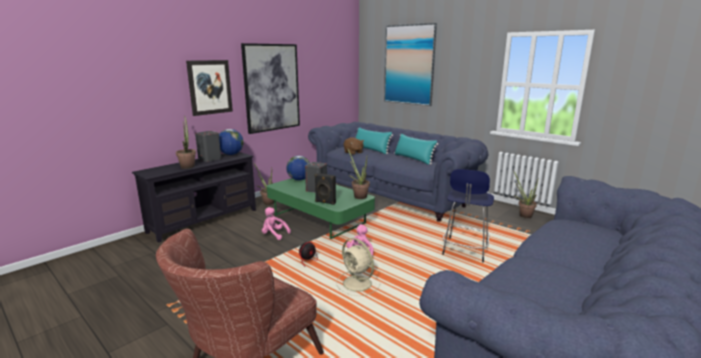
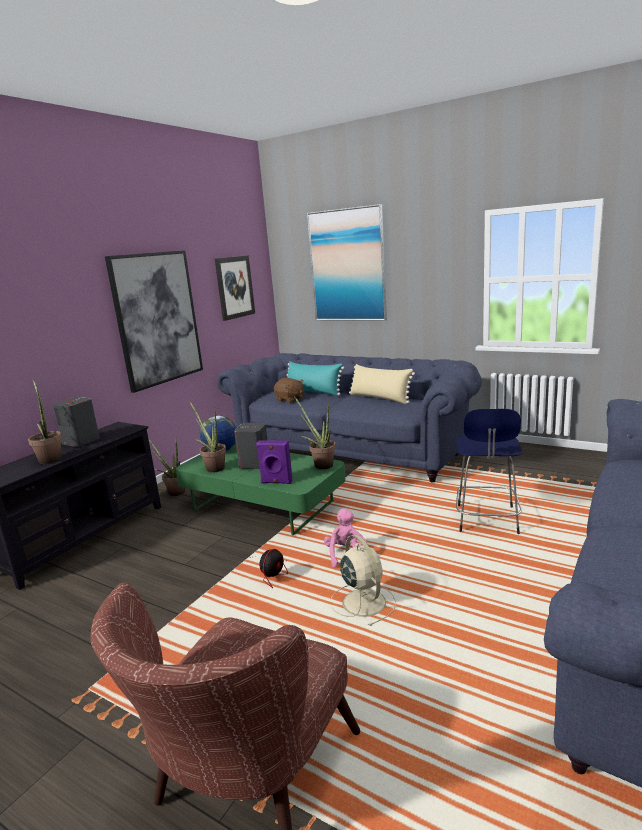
camera: 10 degrees left, 0 degrees up
(210, 87) = (65, 329): picture -> picture (234, 287)
(231, 154) = (112, 428): globe -> none
(274, 235) = (204, 543): pink plush toy -> none
(325, 202) = (276, 482): black speaker -> purple speaker
(358, 284) = (363, 601): beige fan -> beige fan turned 150 degrees counterclockwise
(413, 159) = (380, 398): turquoise pillow -> beige pillow
(523, 215) = (536, 455): potted plant -> potted plant (213, 467)

